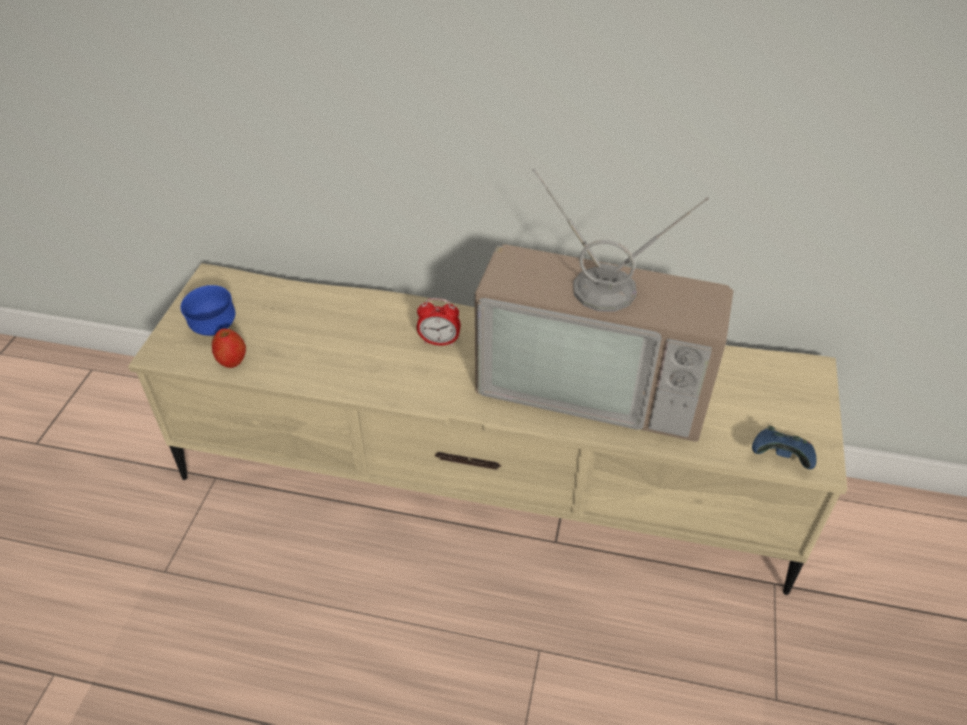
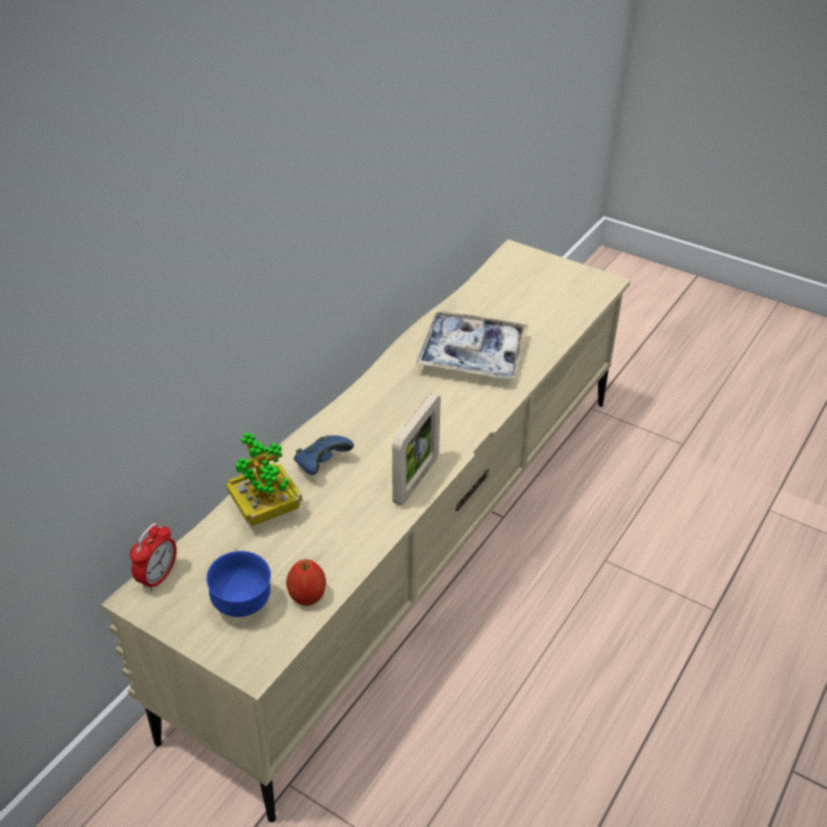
camera: 70 degrees left, 5 degrees down
(319, 309) = (266, 510): none -> potted plant
(390, 388) = (416, 480): none -> picture frame
(439, 342) = (370, 433): alarm clock -> alarm clock (158, 577)
(596, 380) = (472, 355): television -> tray
(781, 457) = (592, 295): blue game controller -> blue game controller (322, 464)

